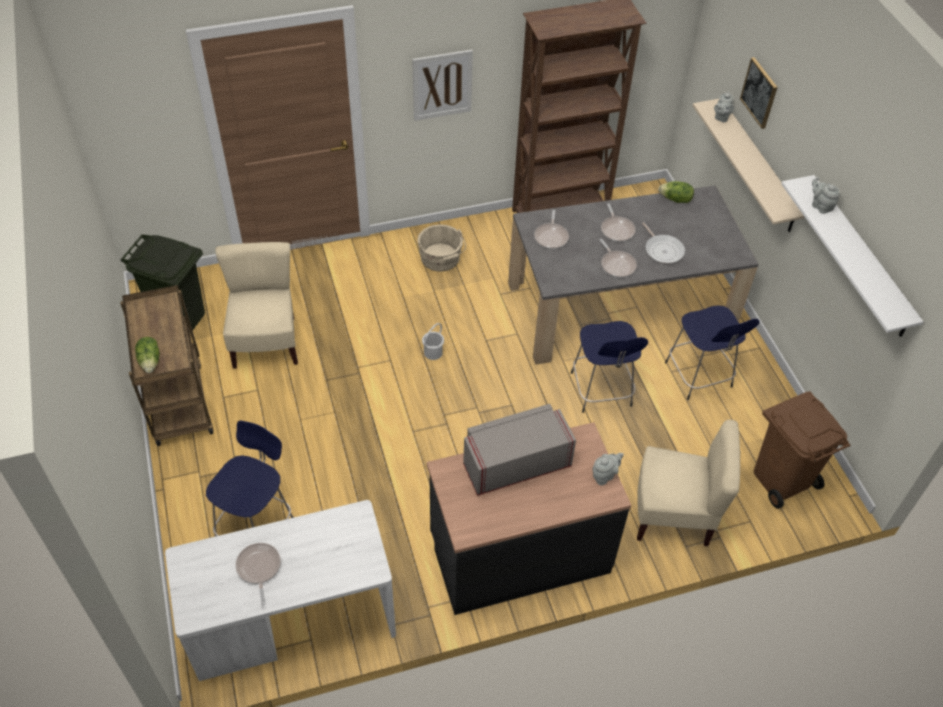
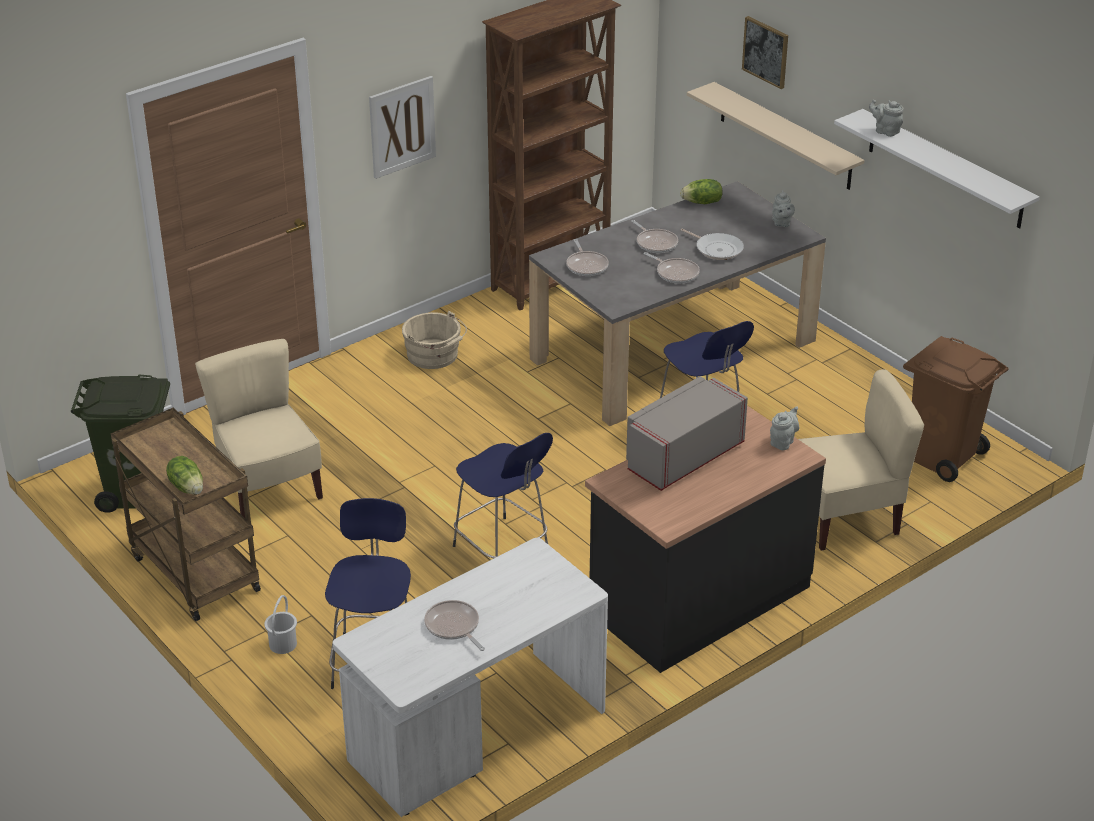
camera: 20 degrees left, 15 degrees down
(432, 352) = (481, 445): white bucket -> white bucket (282, 644)
(699, 376) = (800, 390): blue stool -> blue stool (503, 550)
(721, 117) = (725, 98): grey teapot -> grey teapot (781, 223)

